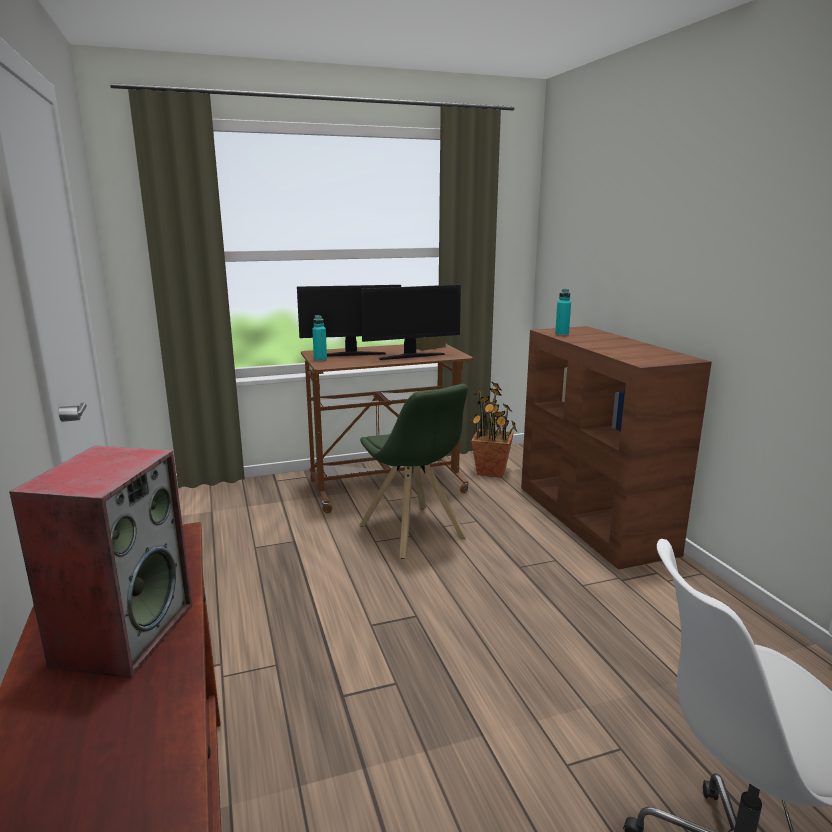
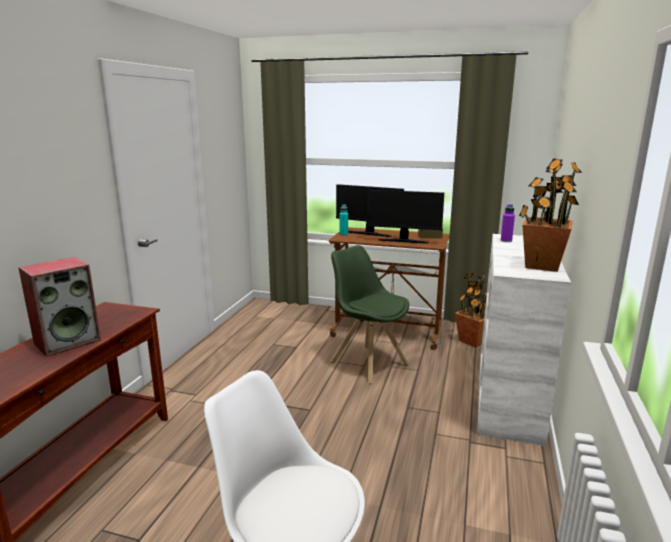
camera: 35 degrees right, 0 degrees up
(413, 531) = (368, 363): green chair -> green chair turned 135 degrees clockwise
(561, 334) = (506, 241): turquoise bottle -> purple bottle
(594, 518) = (509, 396): brown bookcase -> white bookcase
(652, 351) = (541, 265): none -> potted plant

